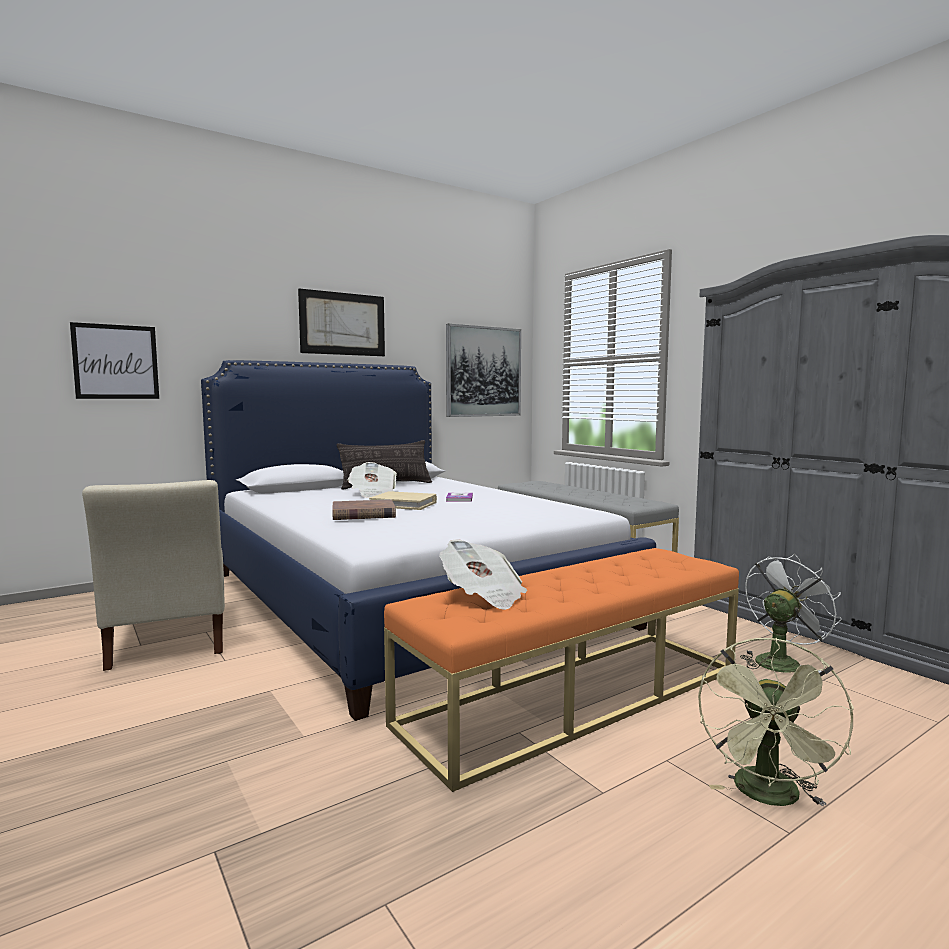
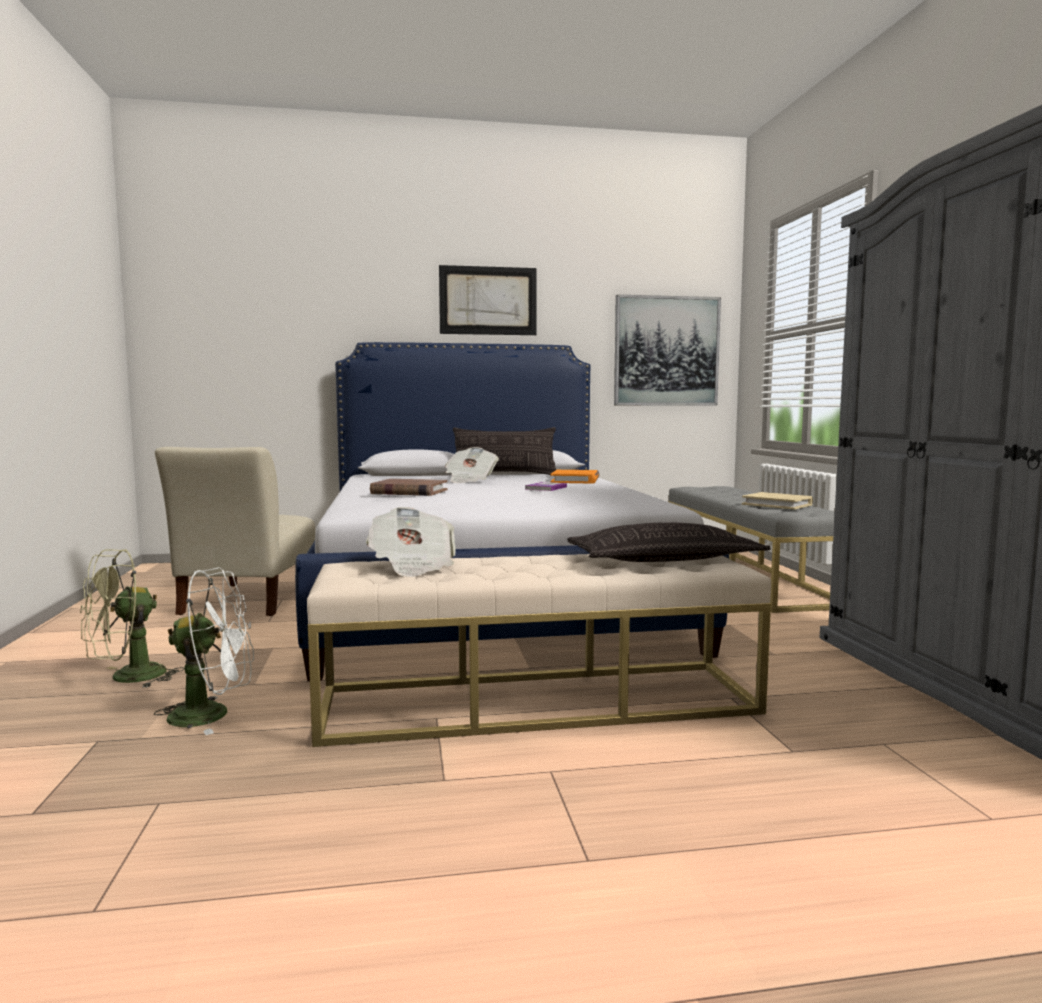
camera: 25 degrees right, 0 degrees up
(116, 362) = (263, 346): picture -> none
(404, 504) = (473, 488): beige book -> beige book (777, 504)
(459, 487) = (575, 480): none -> orange book
(576, 696) = (538, 701): orange bench -> beige bench
(648, 561) = (664, 559): none -> pillow
(769, 797) = (615, 827): green fan -> green fan (127, 678)
(780, 661) = (851, 716): white fan -> white fan (213, 714)

